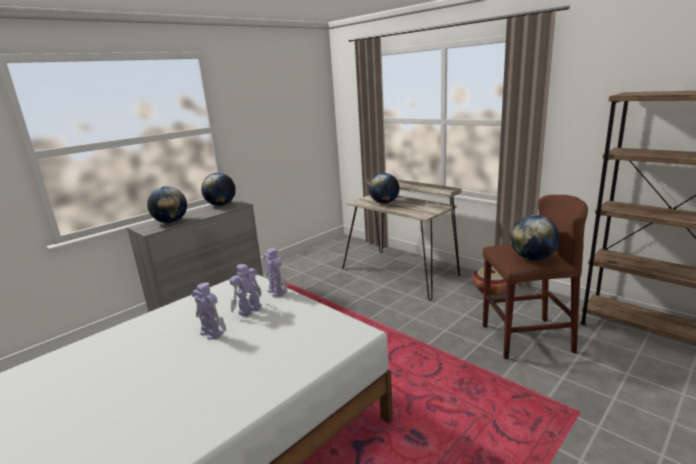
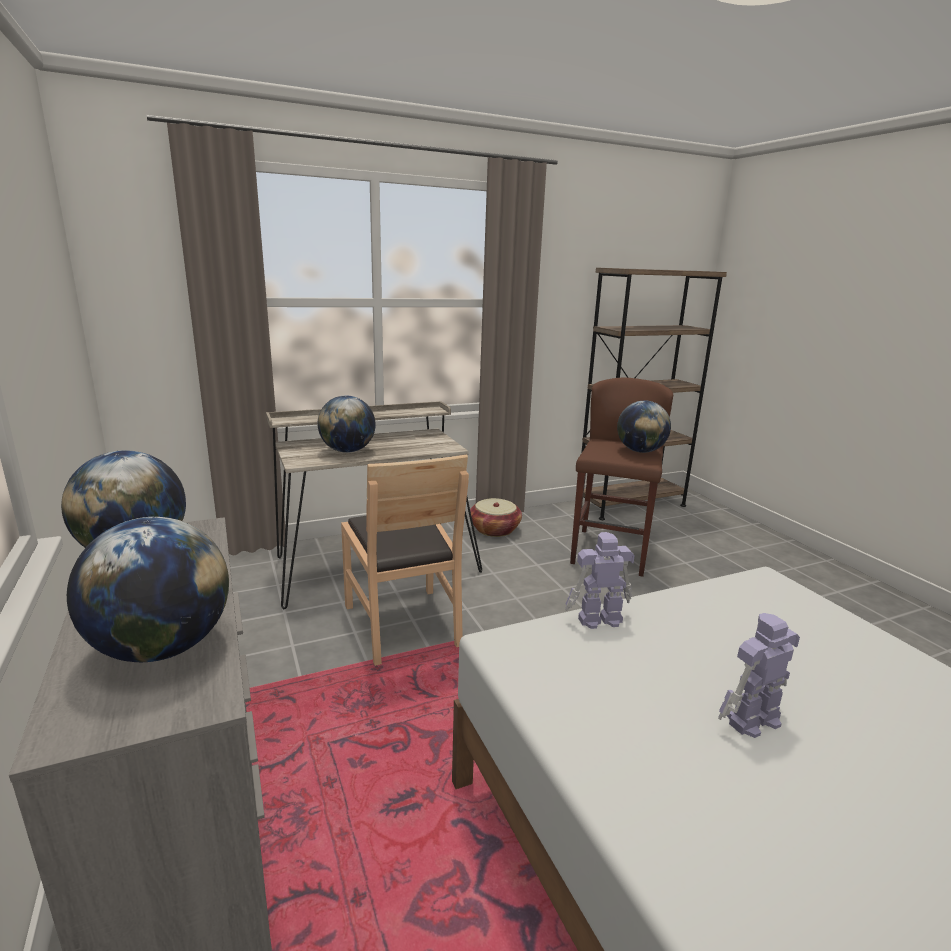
camera: 70 degrees left, 0 degrees up
(249, 310) = (667, 661): toy robot -> none
(356, 296) = (403, 624): none -> brown chair

